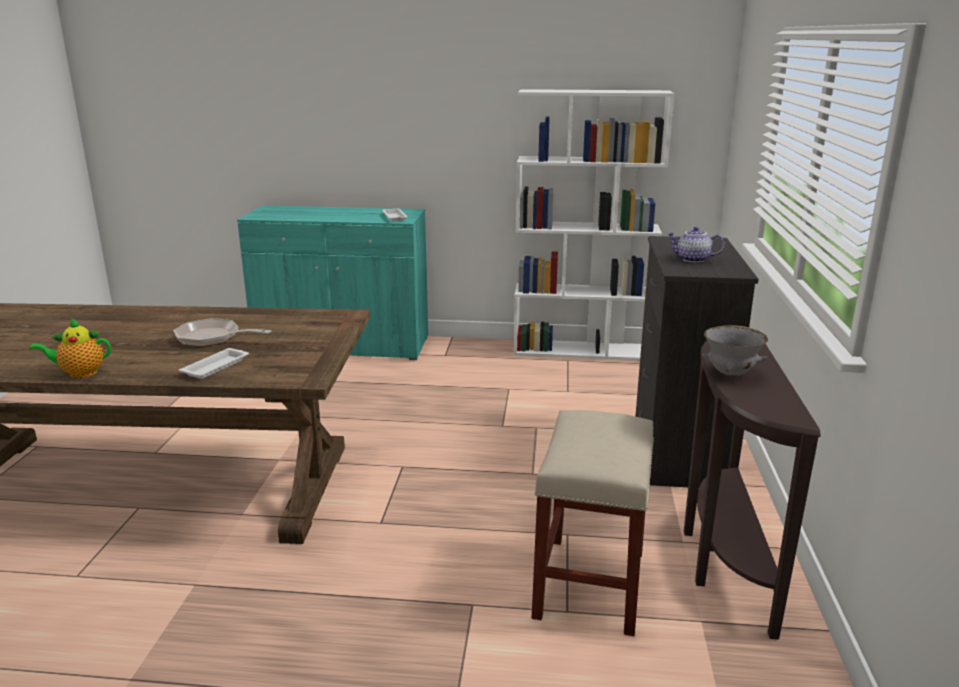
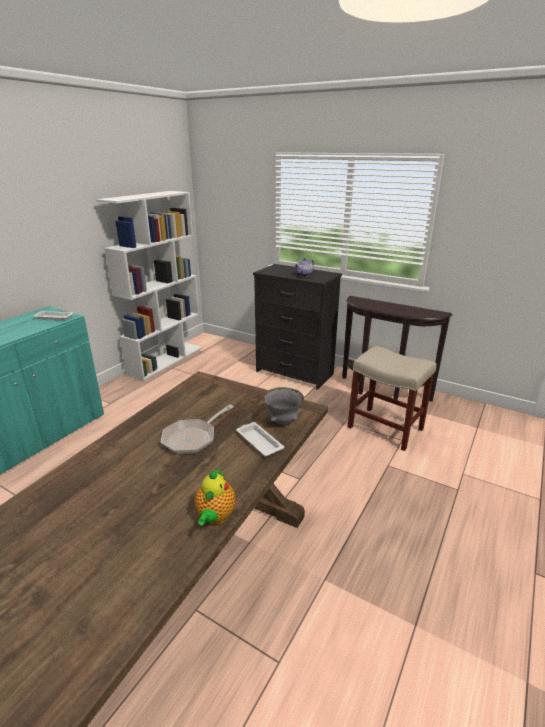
camera: 65 degrees left, 5 degrees up
(731, 374) = (396, 310): grey bowl -> grey bowl (283, 421)

